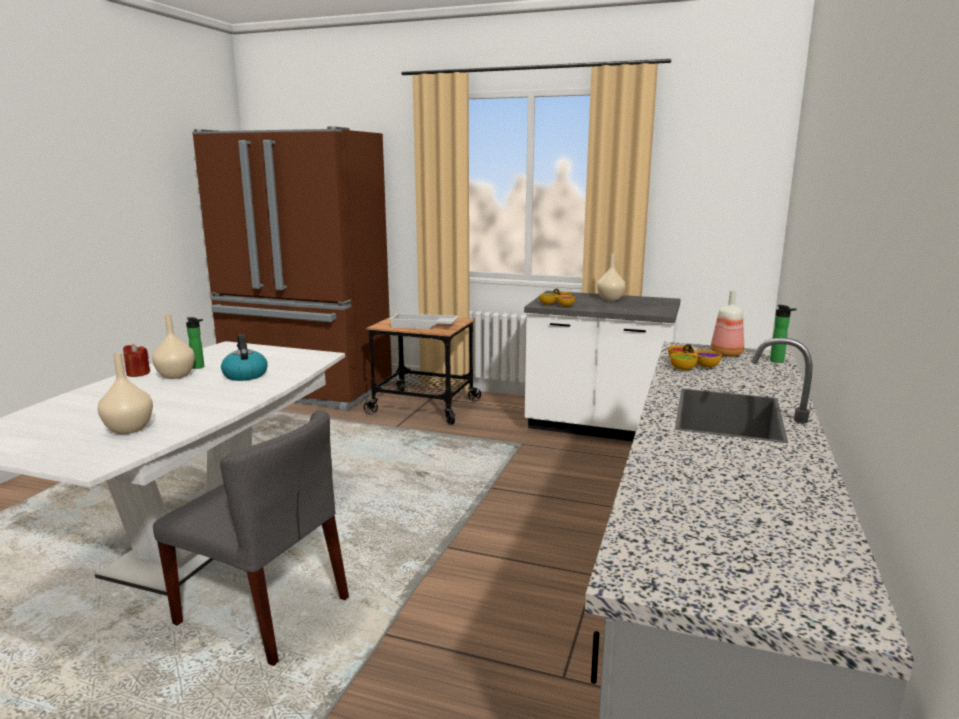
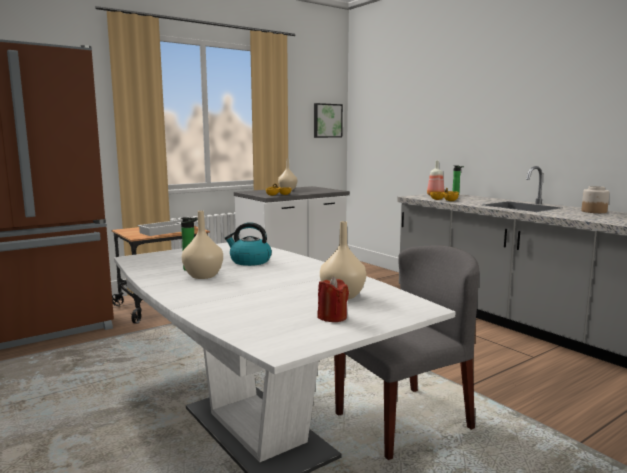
camera: 55 degrees left, 5 degrees down
(138, 373) = (163, 285): red candle -> red candle (332, 317)
(739, 194) = (327, 120): none -> picture
(784, 470) = (593, 211): none -> jar

